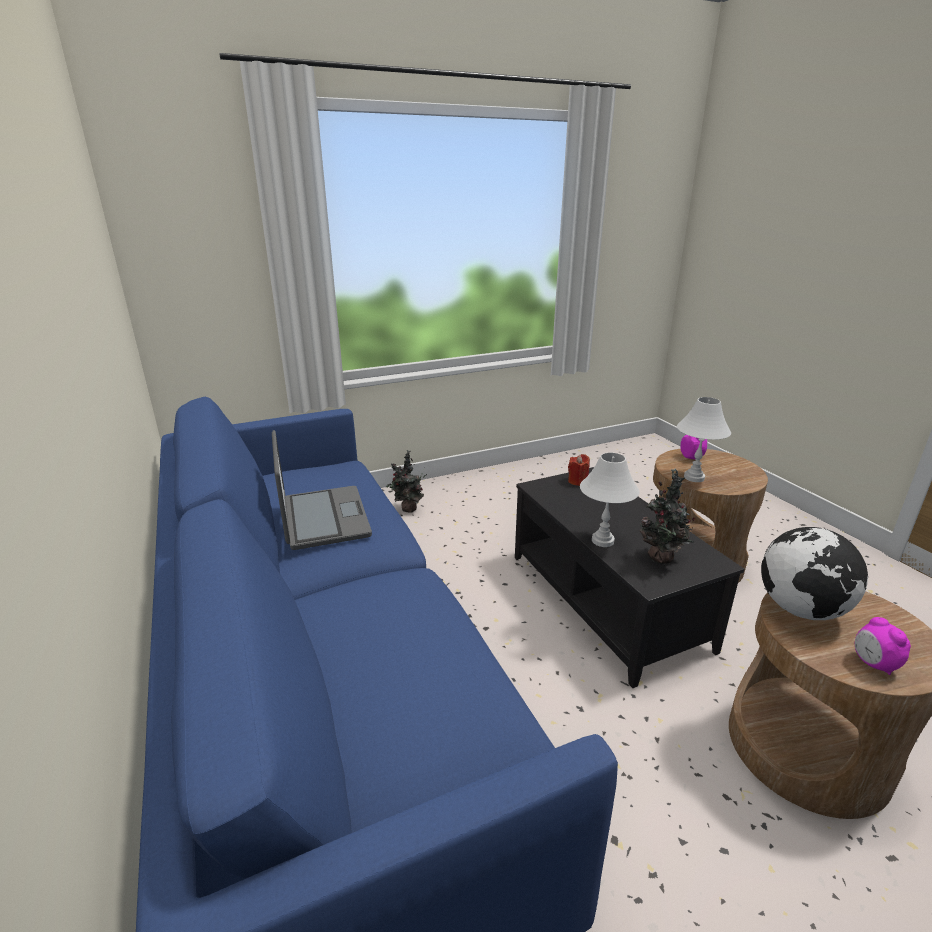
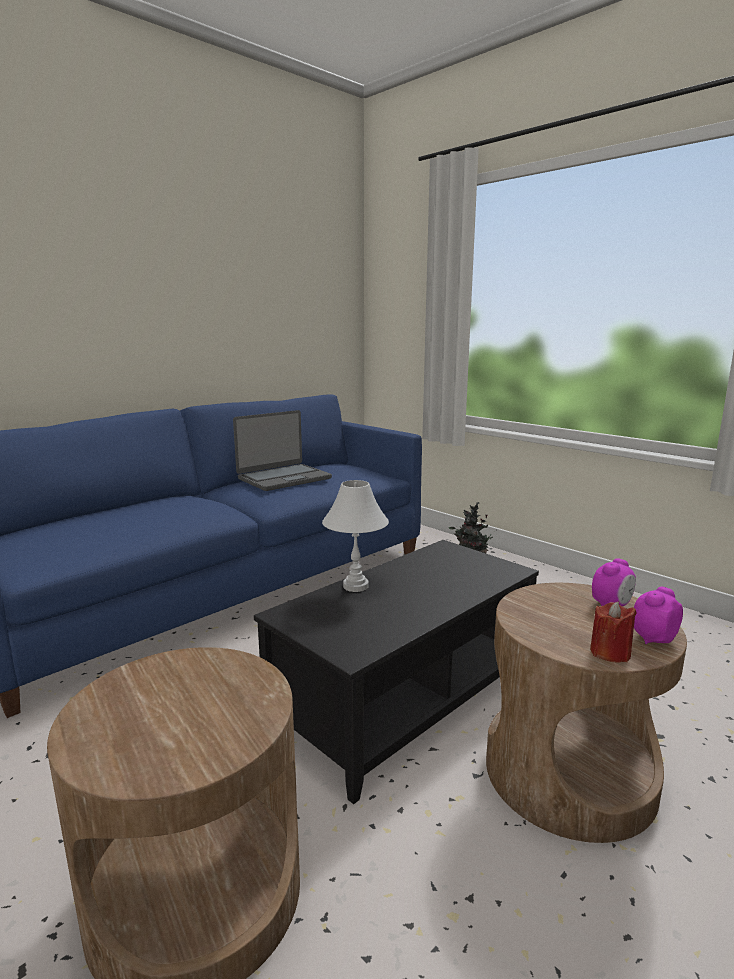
camera: 70 degrees right, 10 degrees down
(577, 481) = (483, 564): red candle -> red candle (610, 653)
(662, 559) = (336, 618): potted plant -> none
(693, 477) = (535, 607): white table lamp -> none
(801, 609) = (214, 673): globe -> none
(873, 664) = (107, 716): alarm clock -> alarm clock (652, 638)

